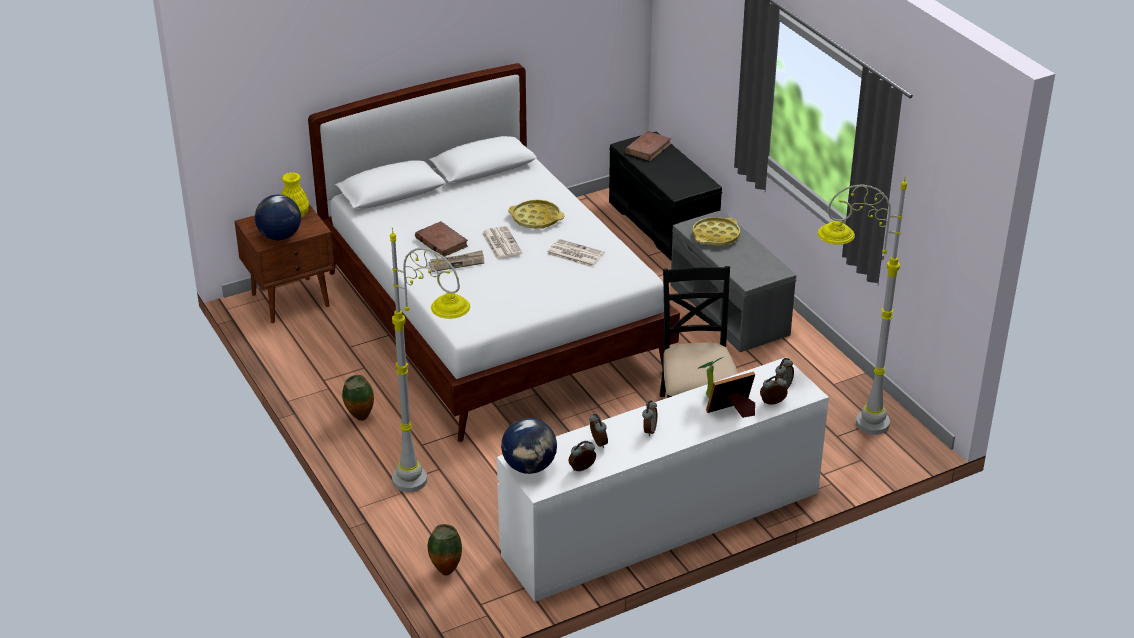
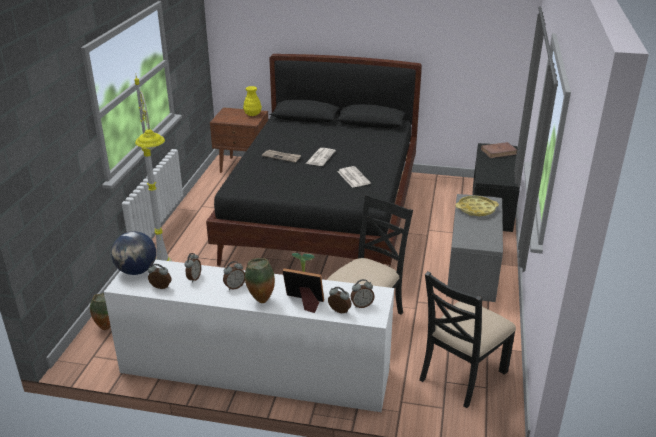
camera: 40 degrees right, 5 degrees down
(279, 236) = (230, 119): globe -> none
(360, 419) = (189, 231): vase -> vase (260, 301)
(441, 242) = (290, 145): brown book -> none
(493, 320) = (324, 215): white bed -> black bed
(536, 218) = (359, 153): yellow tray -> none
(843, 423) = (462, 375): grey floor lamp -> black chair

